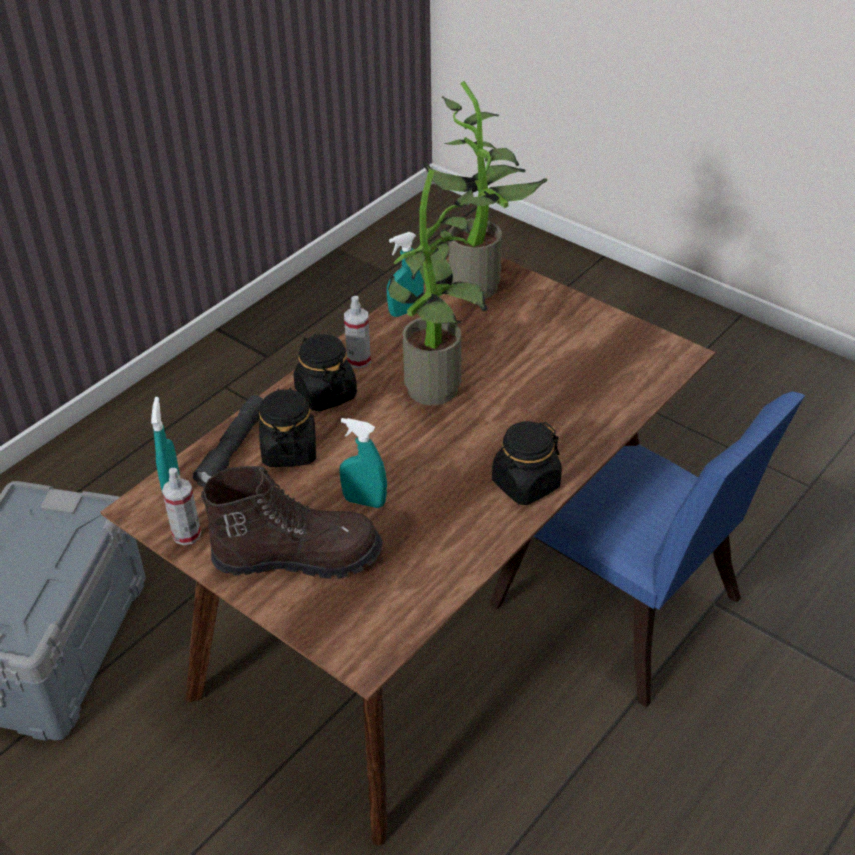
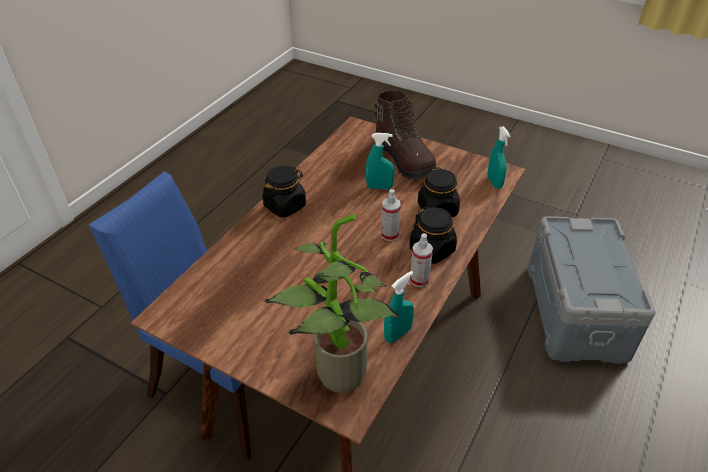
camera: 170 degrees right, 0 degrees up
(186, 534) = (469, 162): spray bottle -> spray bottle (389, 235)
(233, 448) = (473, 207): grey flashlight -> none
(298, 556) = (405, 159): brown boot -> brown boot turned 105 degrees counterclockwise
(439, 392) = (351, 260): potted plant -> none

